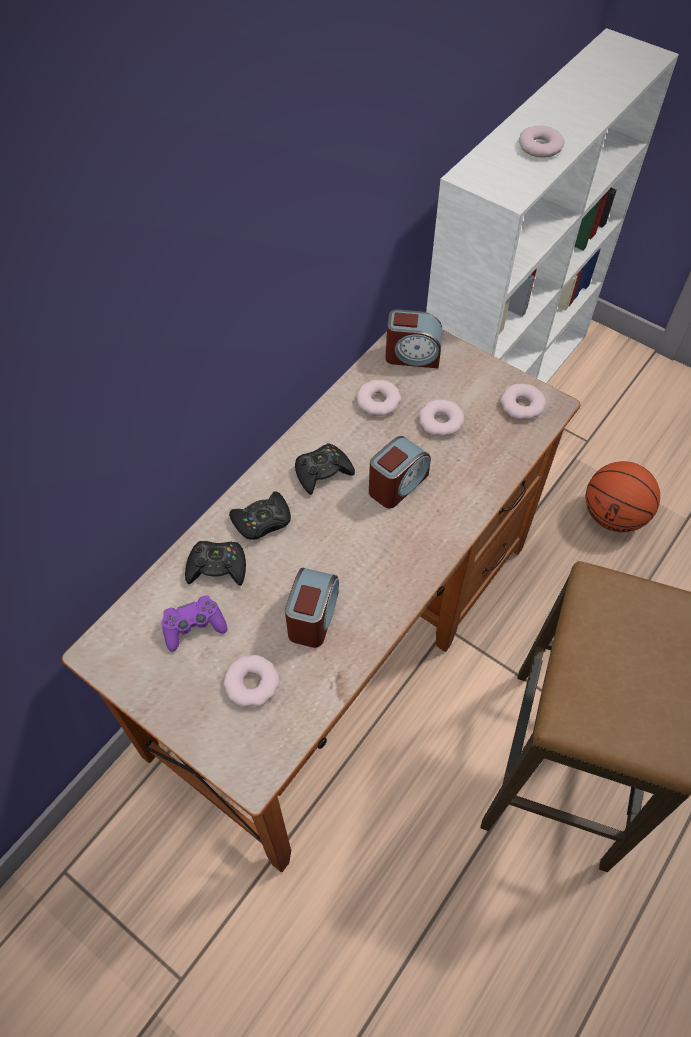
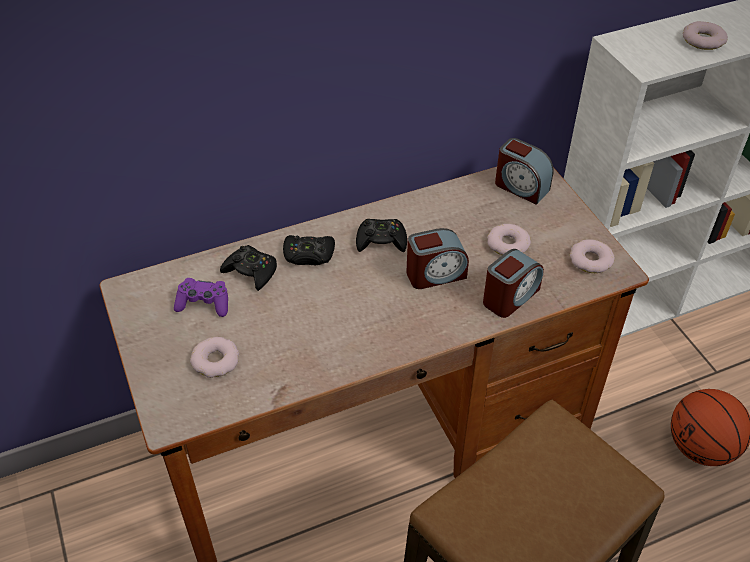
camera: 30 degrees right, 10 degrees down
(313, 616) = (296, 337): alarm clock -> alarm clock (510, 297)
(378, 401) = (466, 209): donut -> none

